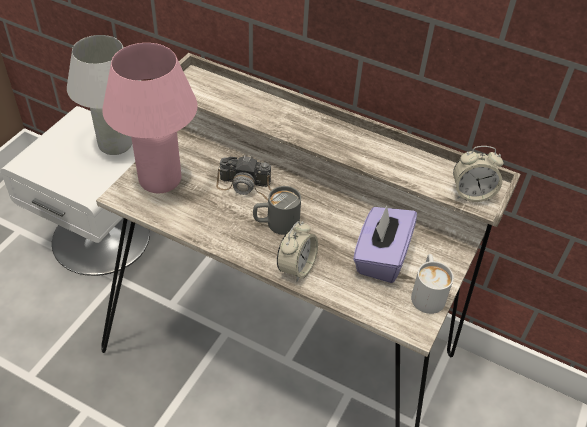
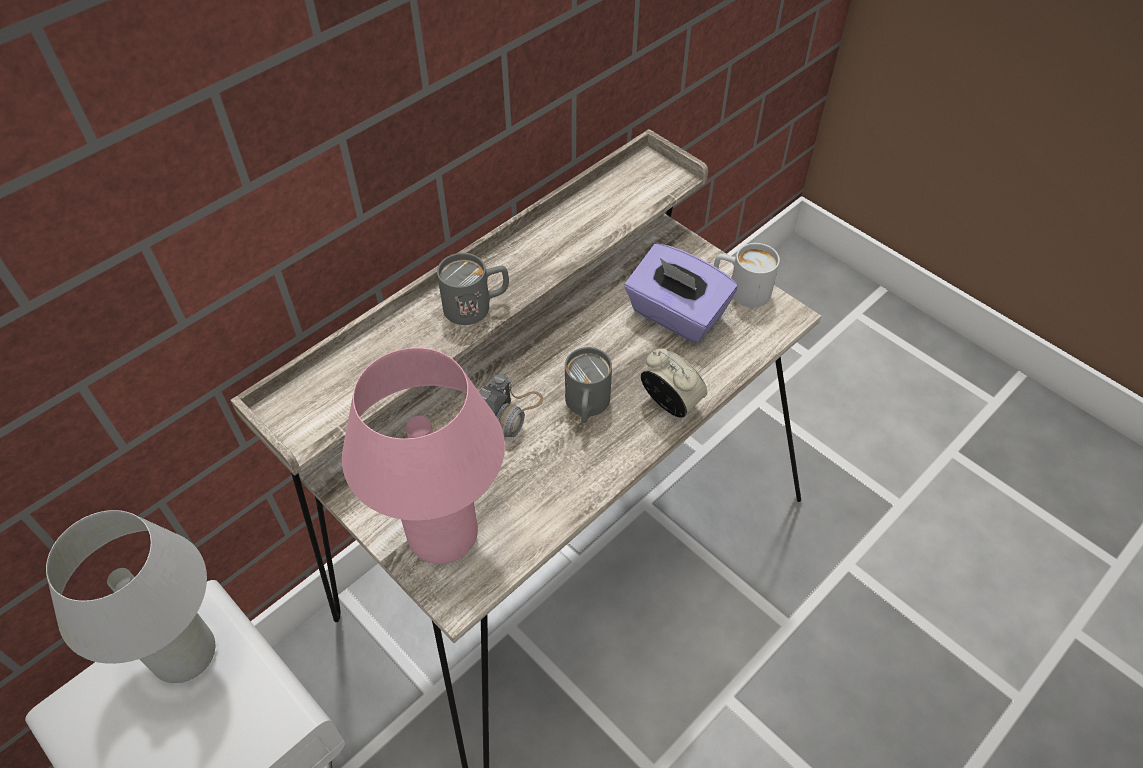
camera: 70 degrees left, 5 degrees up
(303, 130) = (477, 305): none -> grey mug
(471, 193) = (655, 182): alarm clock -> none

